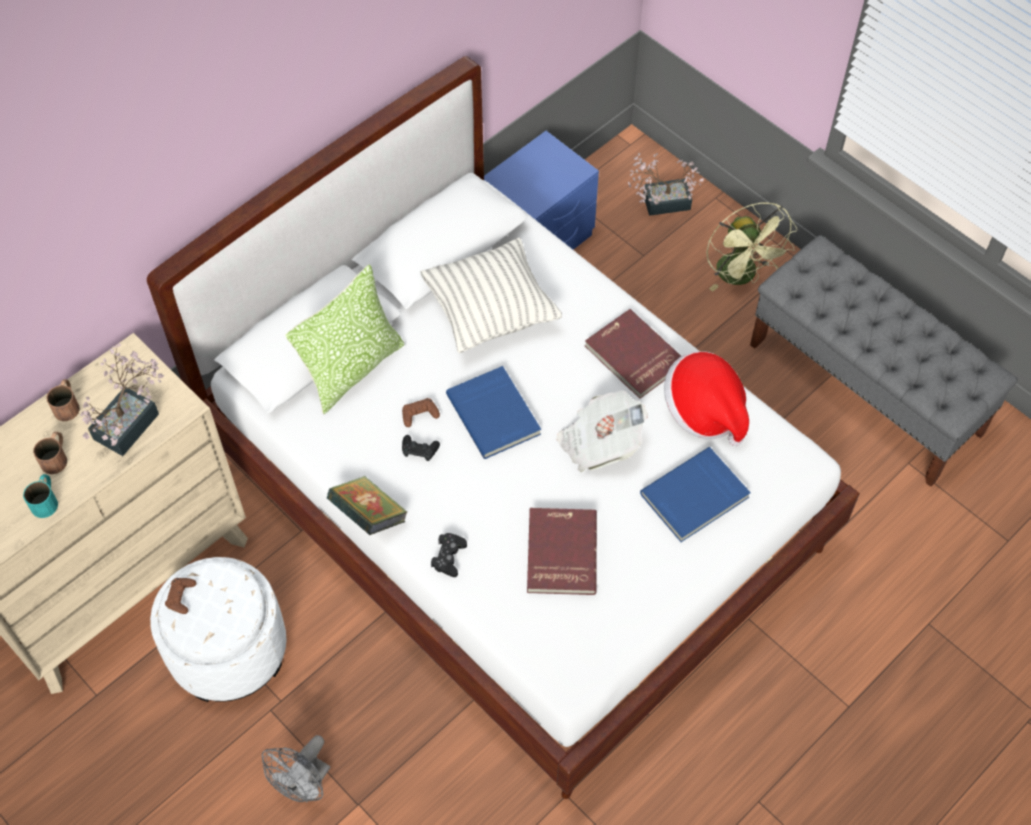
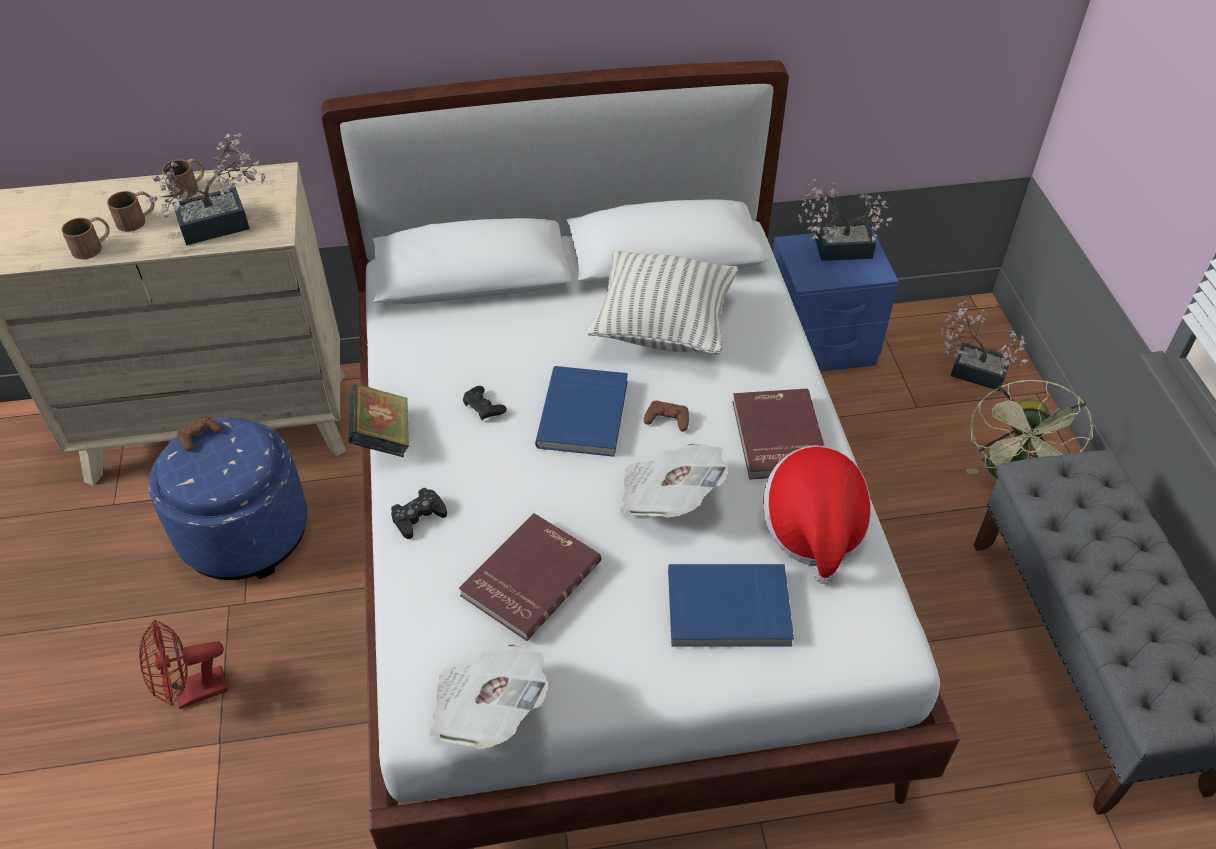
camera: 35 degrees right, 10 degrees down
(46, 499) = (93, 246): turquoise mug -> brown mug
(228, 650) = (244, 533): white ottoman -> blue ottoman
(305, 786) = (192, 693): grey fan -> red fan
(352, 369) = (489, 310): pillow -> none
(419, 414) = (513, 378): brown game controller -> brown game controller (667, 419)
(534, 164) = (836, 248): none -> potted plant
(607, 652) = (488, 710): none -> newspaper

